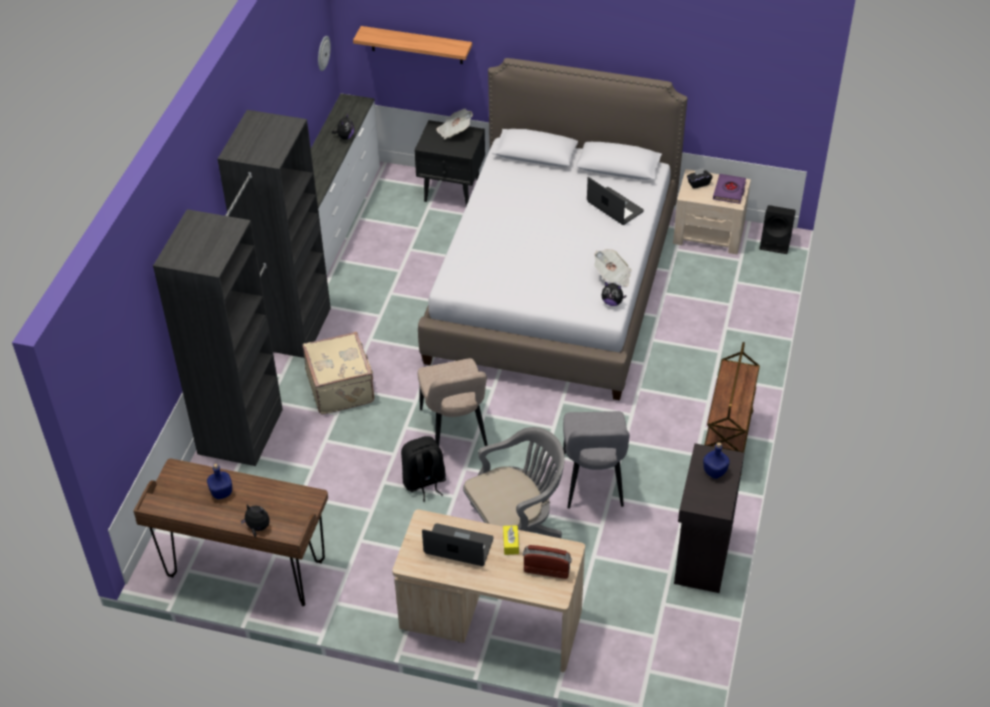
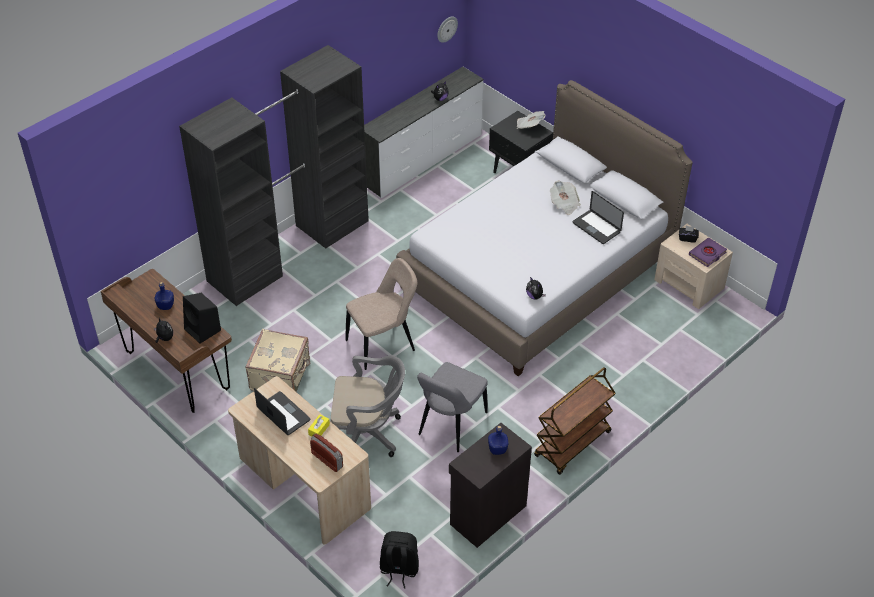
camera: 30 degrees right, 0 degrees up
(341, 387) = (332, 278): beige suitcase -> beige suitcase (281, 375)
(416, 45) = (518, 47): shelf -> none
(424, 482) = (335, 369): black backpack -> black backpack (399, 569)
(455, 432) = (383, 344): beige chair -> beige chair turned 135 degrees counterclockwise
(612, 276) = (551, 277): newspaper -> newspaper (564, 204)
(615, 207) = (596, 227): laptop -> laptop turned 150 degrees clockwise
(776, 243) = (737, 313): black speaker -> black speaker (203, 330)

